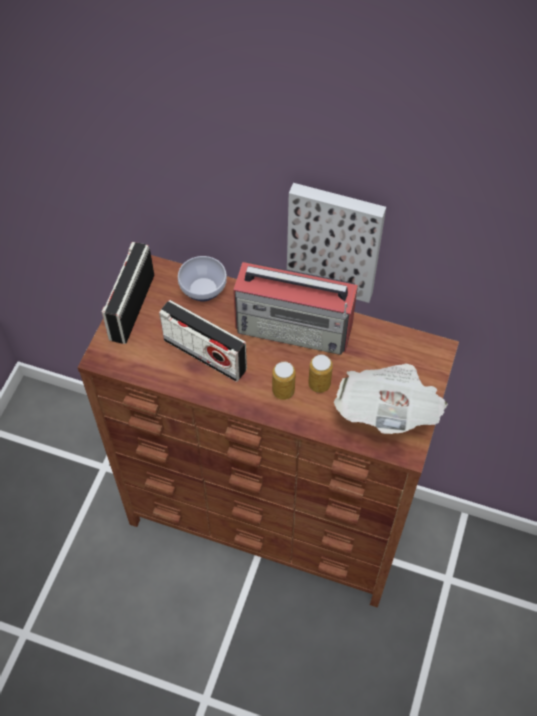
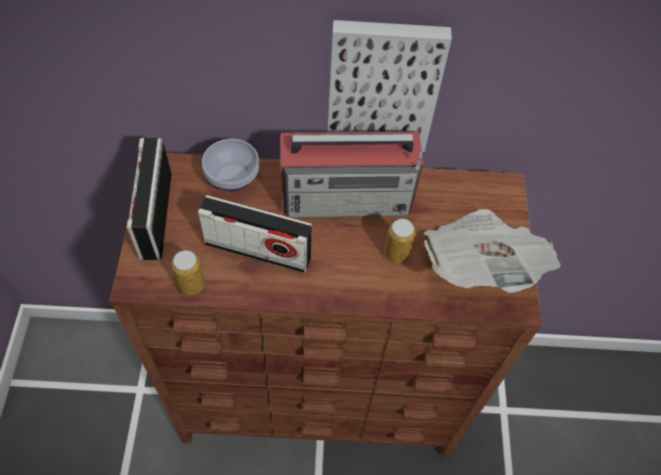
camera: 20 degrees left, 0 degrees up
(283, 391) = (360, 271): can -> can (191, 285)

